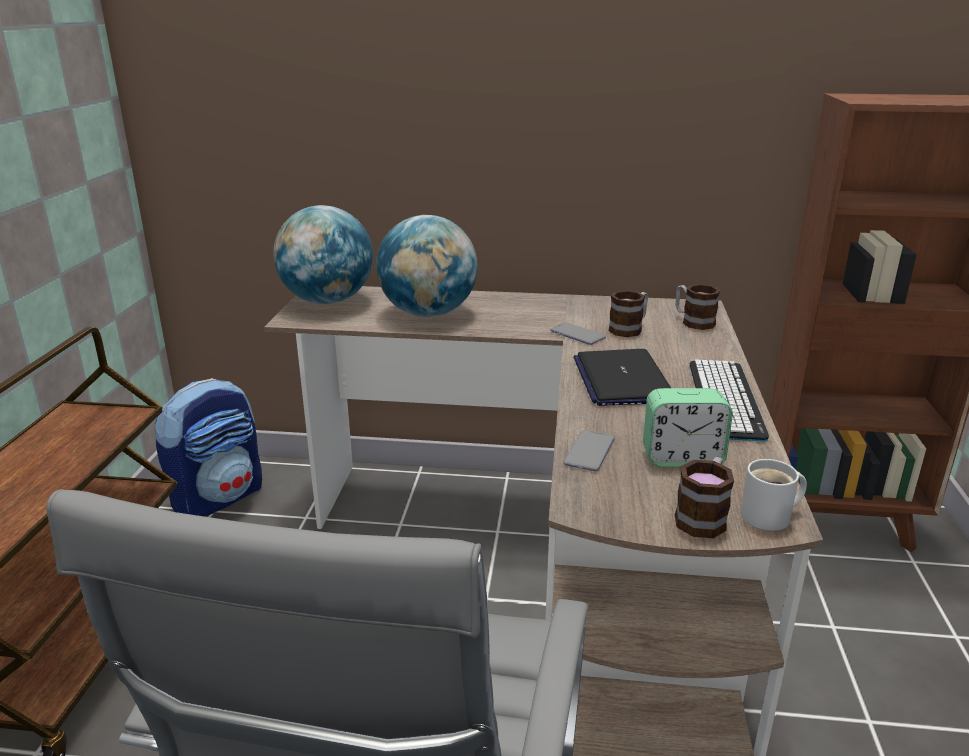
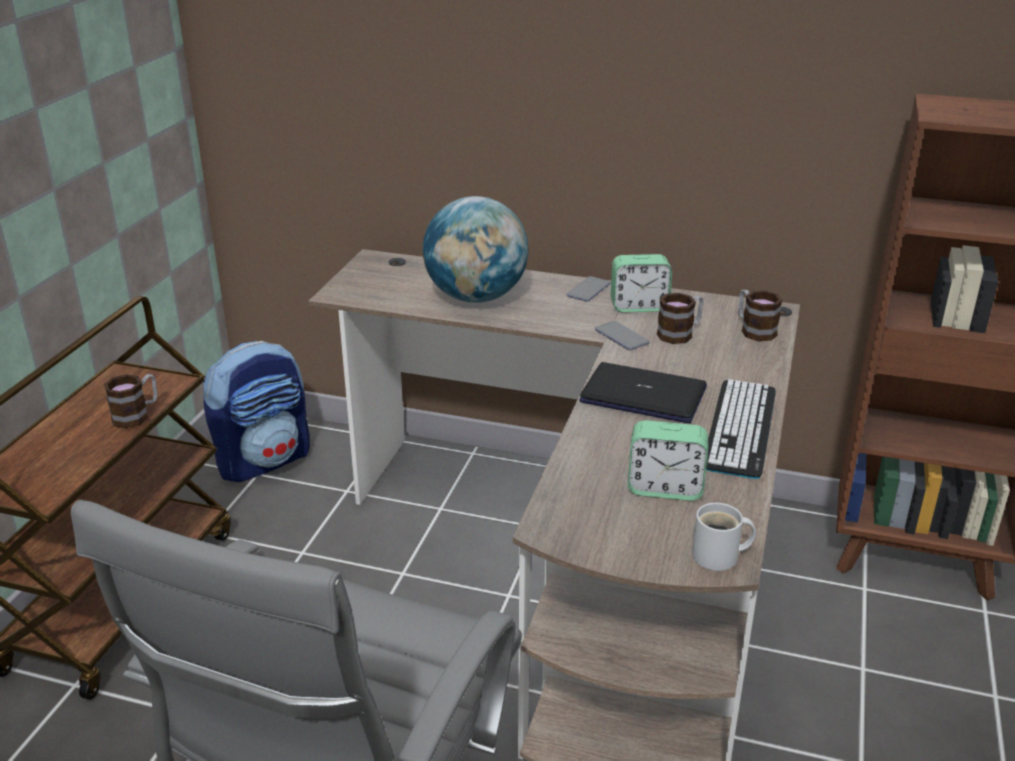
camera: 10 degrees right, 5 degrees up
(327, 301) = (377, 273): globe -> none
(582, 311) = (639, 306): none -> alarm clock
(589, 452) = (577, 472): phone -> phone (588, 290)
(621, 379) = (644, 395): laptop -> laptop turned 105 degrees clockwise
(703, 516) = (656, 549): mug -> mug (137, 415)

